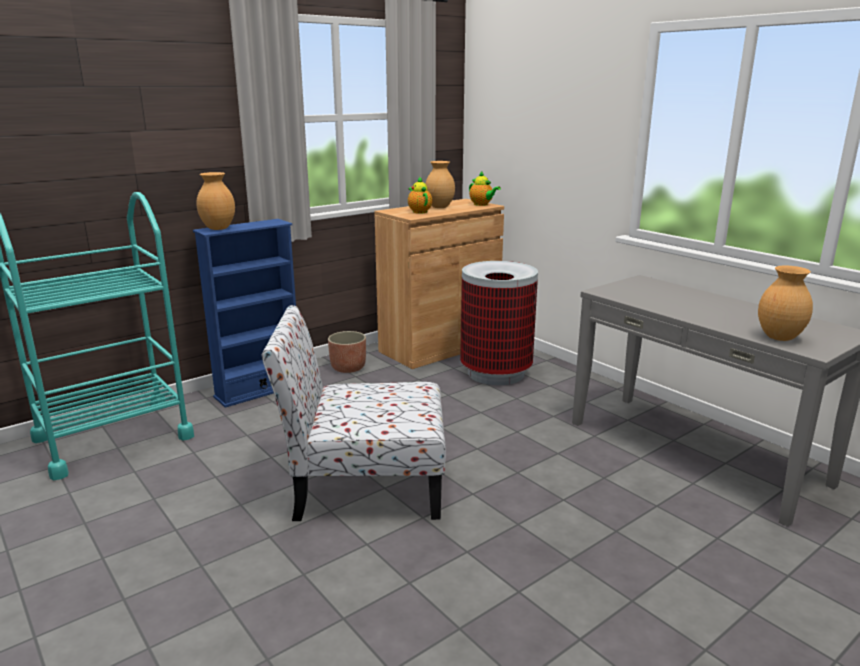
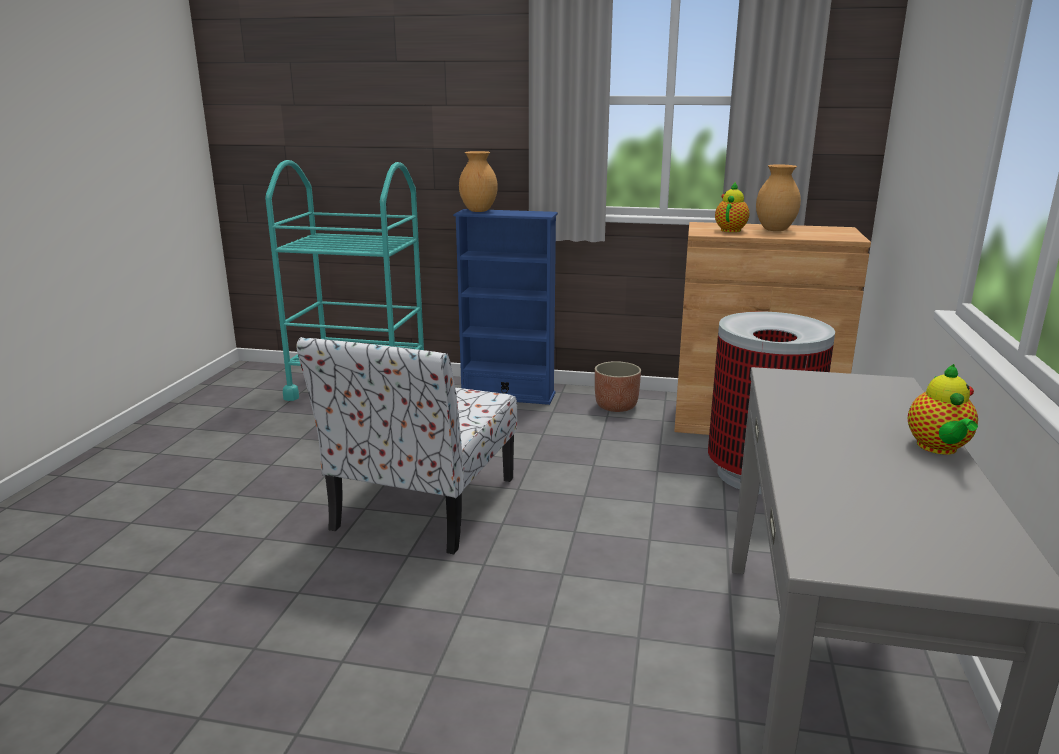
camera: 50 degrees right, 0 degrees up
(364, 485) = (423, 505): chair -> chair turned 120 degrees counterclockwise
(482, 204) = (843, 236): teapot -> teapot (938, 448)
(779, 337) = (834, 519): brown vase -> none

